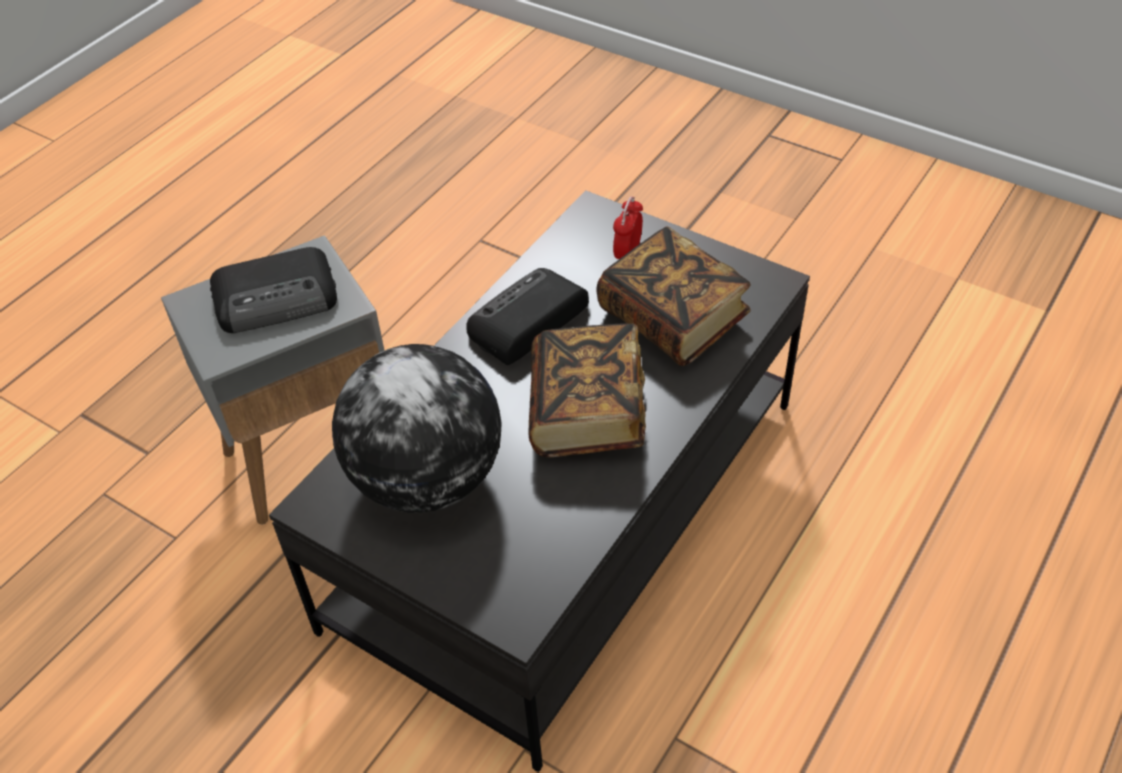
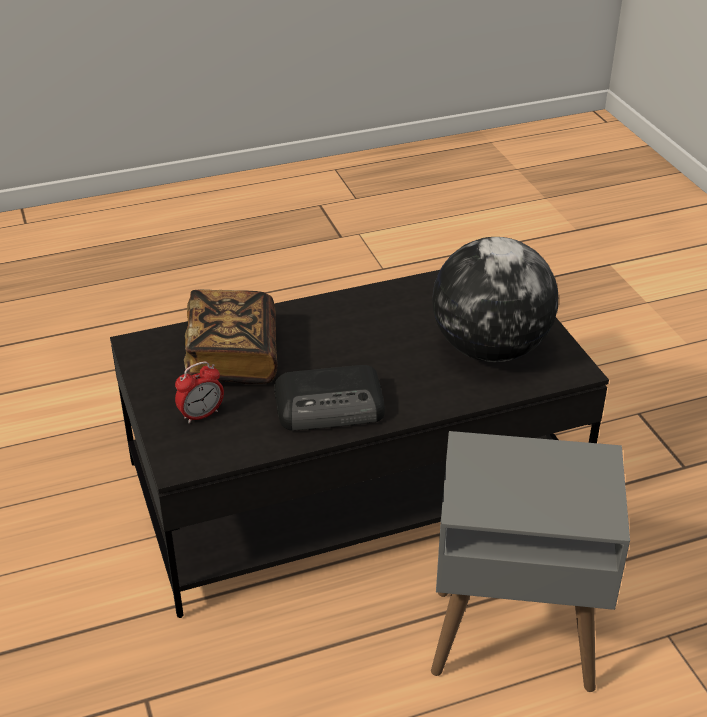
camera: 145 degrees left, 10 degrees down
(278, 298) = (522, 480): radio -> none
(587, 412) = (354, 335): book -> none

